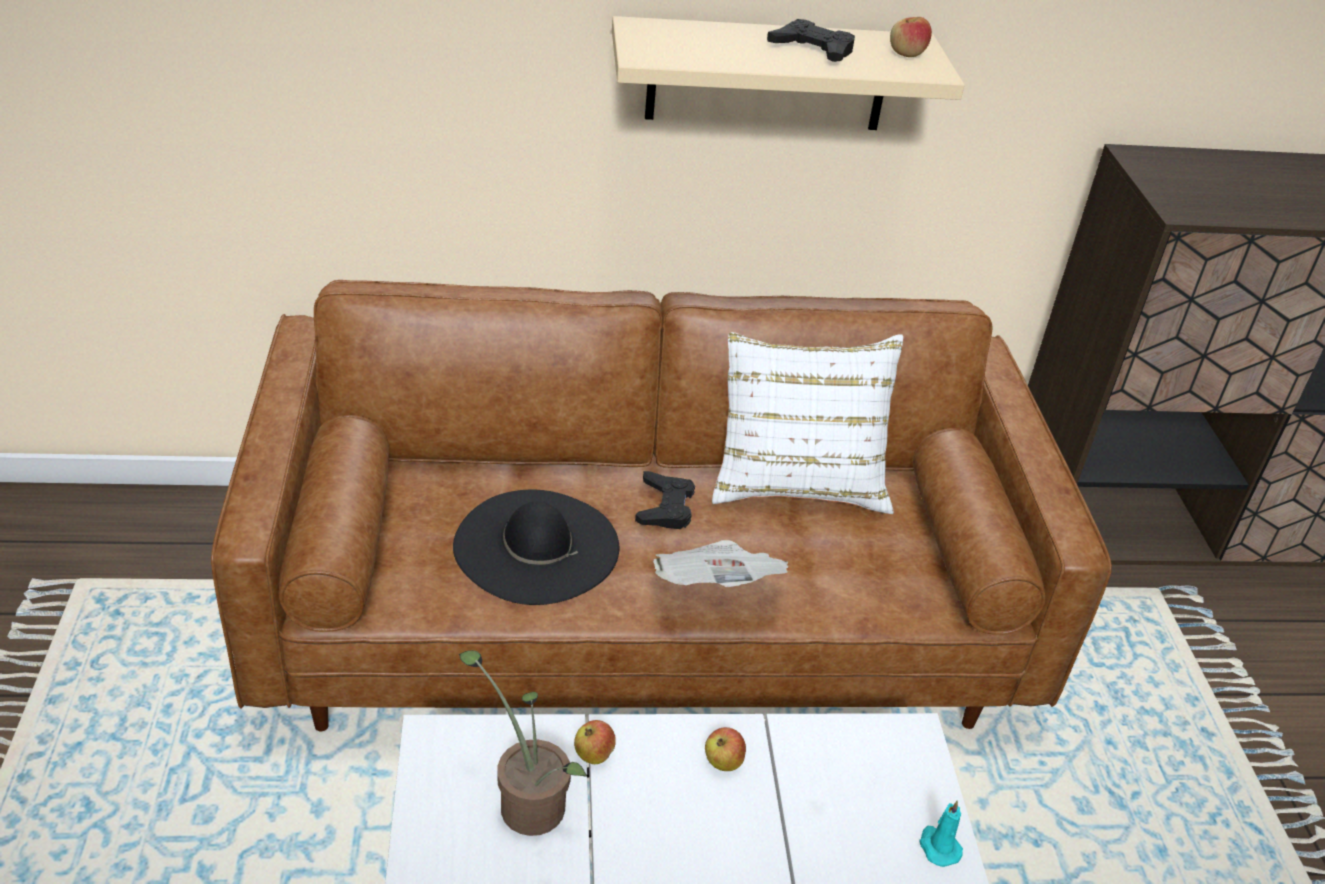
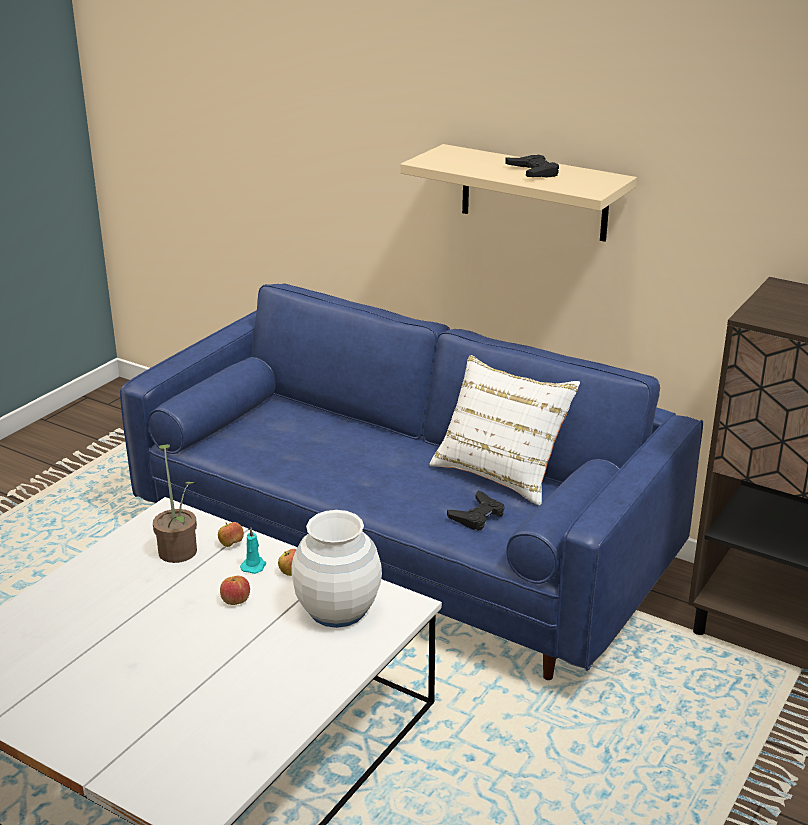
camera: 40 degrees right, 10 degrees down
(536, 546) = (306, 452): black hat -> none
(644, 616) = (403, 549): brown sofa -> blue sofa
(665, 507) = (400, 458): black game controller -> black game controller (477, 516)
(715, 590) = (378, 501): newspaper -> none
(843, 793) = (338, 610): none -> white vase
(907, 54) = (593, 182): apple -> apple (235, 600)
(938, 846) = (360, 651): turquoise candle -> turquoise candle (254, 566)

